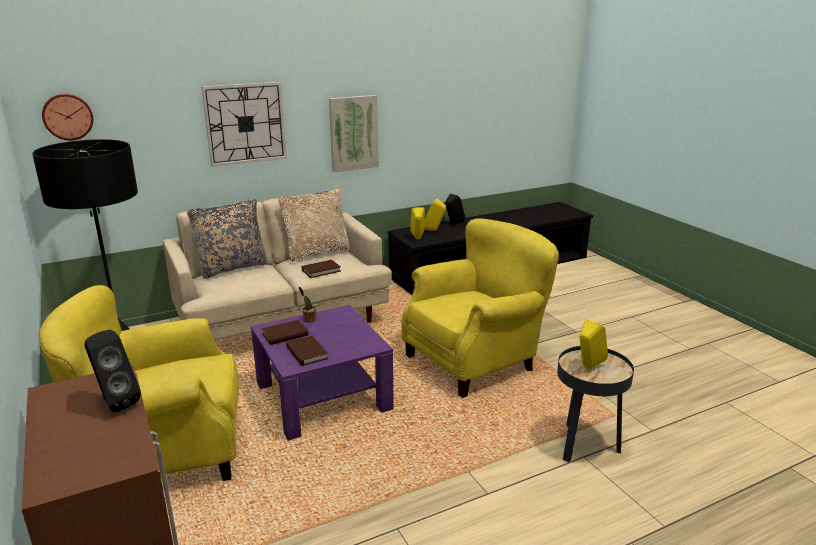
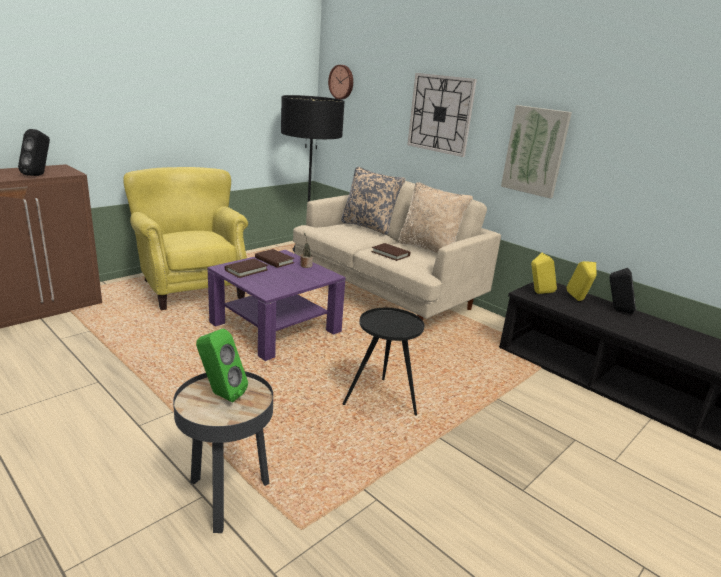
camera: 70 degrees right, 0 degrees up
(475, 360) = (382, 402): yellow armchair -> black side table
(588, 368) = (220, 395): yellow speaker -> green speaker

